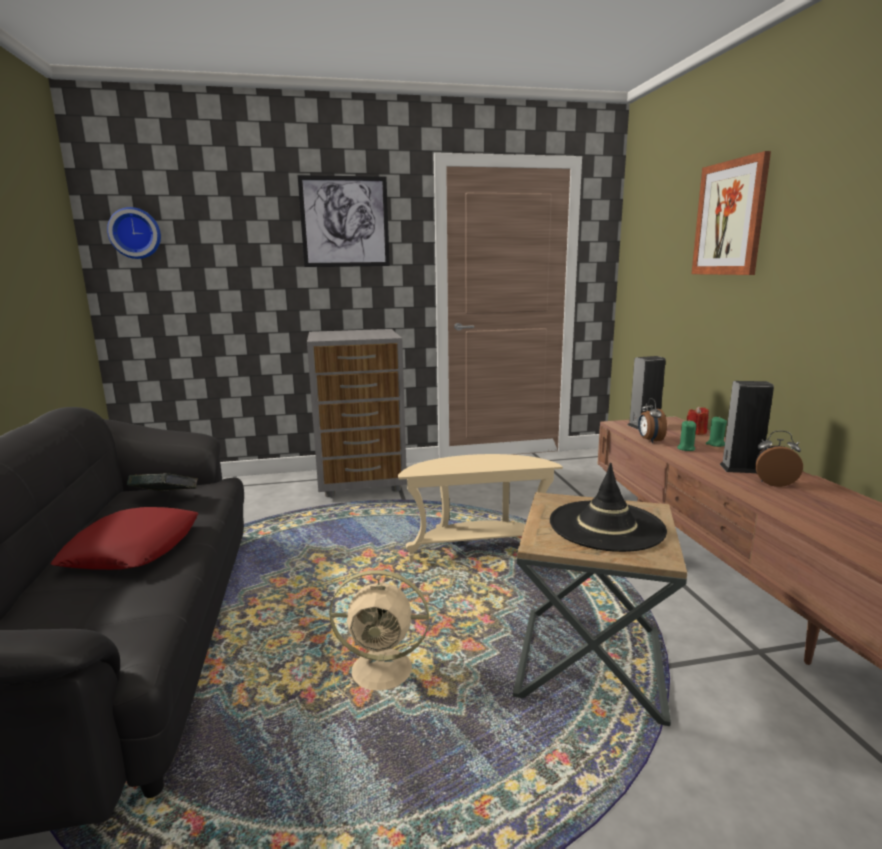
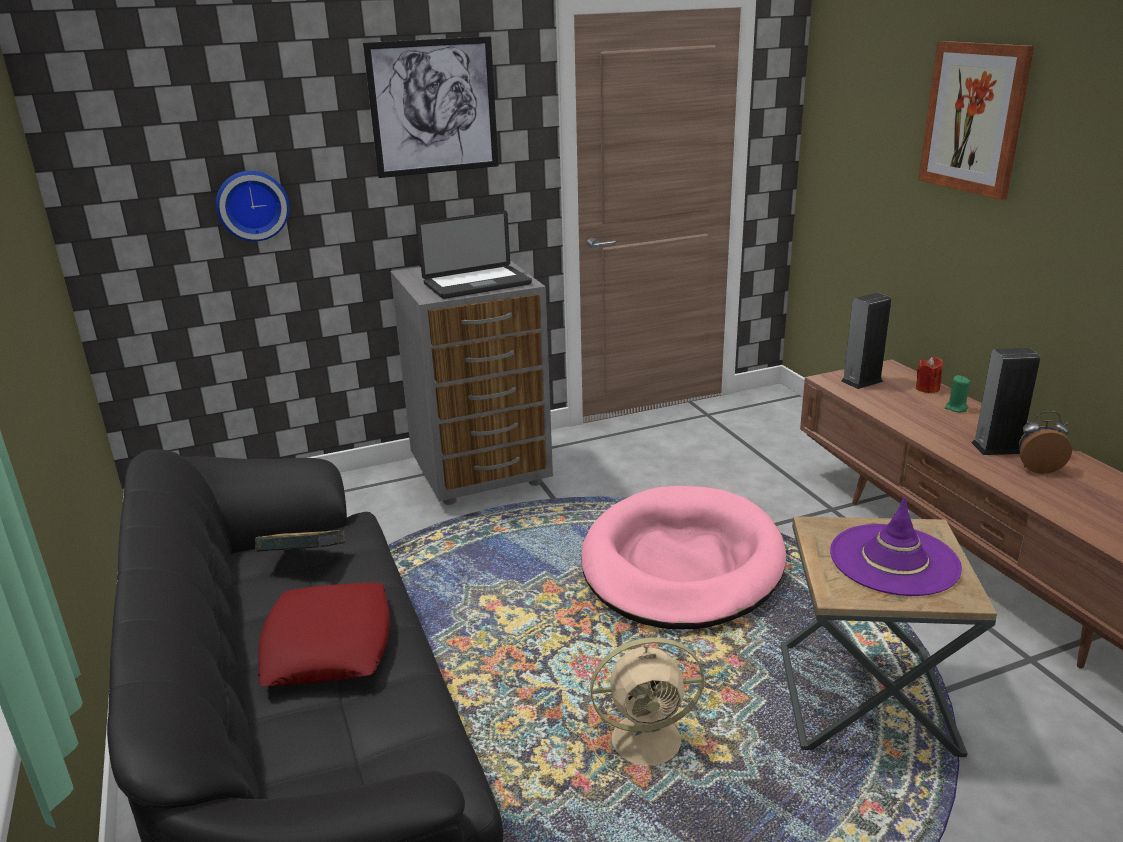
camera: 10 degrees left, 10 degrees up
(135, 233) = (125, 148): wall clock -> wall clock (252, 205)
(357, 336) = (477, 284): none -> laptop
(477, 548) = (682, 564): beige side table -> pink dog bed
(606, 526) = (894, 560): black hat -> purple hat
(649, 440) = (878, 408): alarm clock -> none
(686, 448) = (925, 419): green candle -> none

